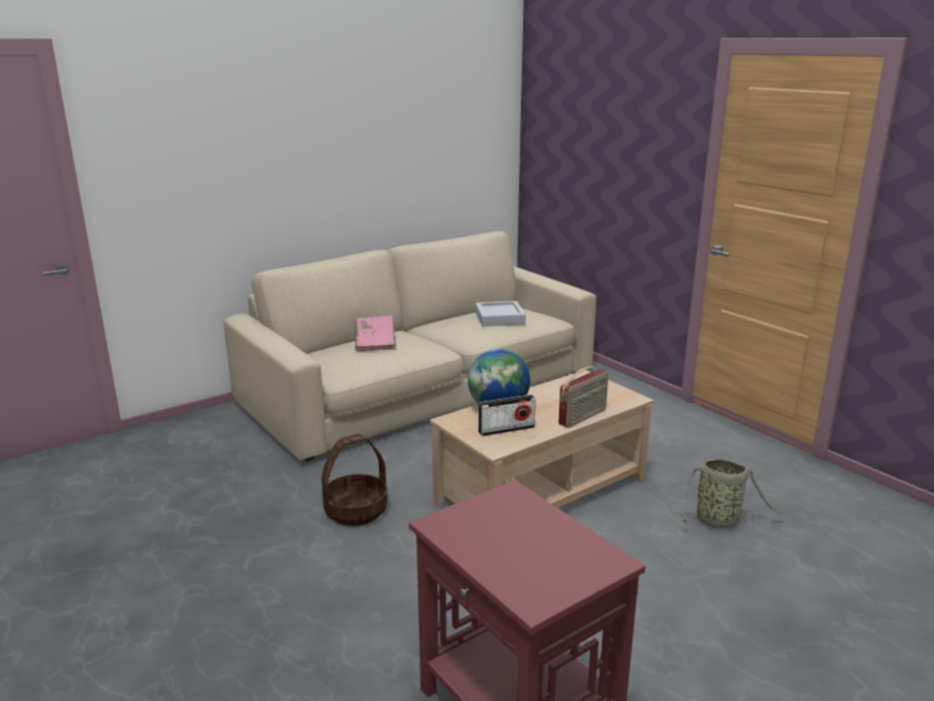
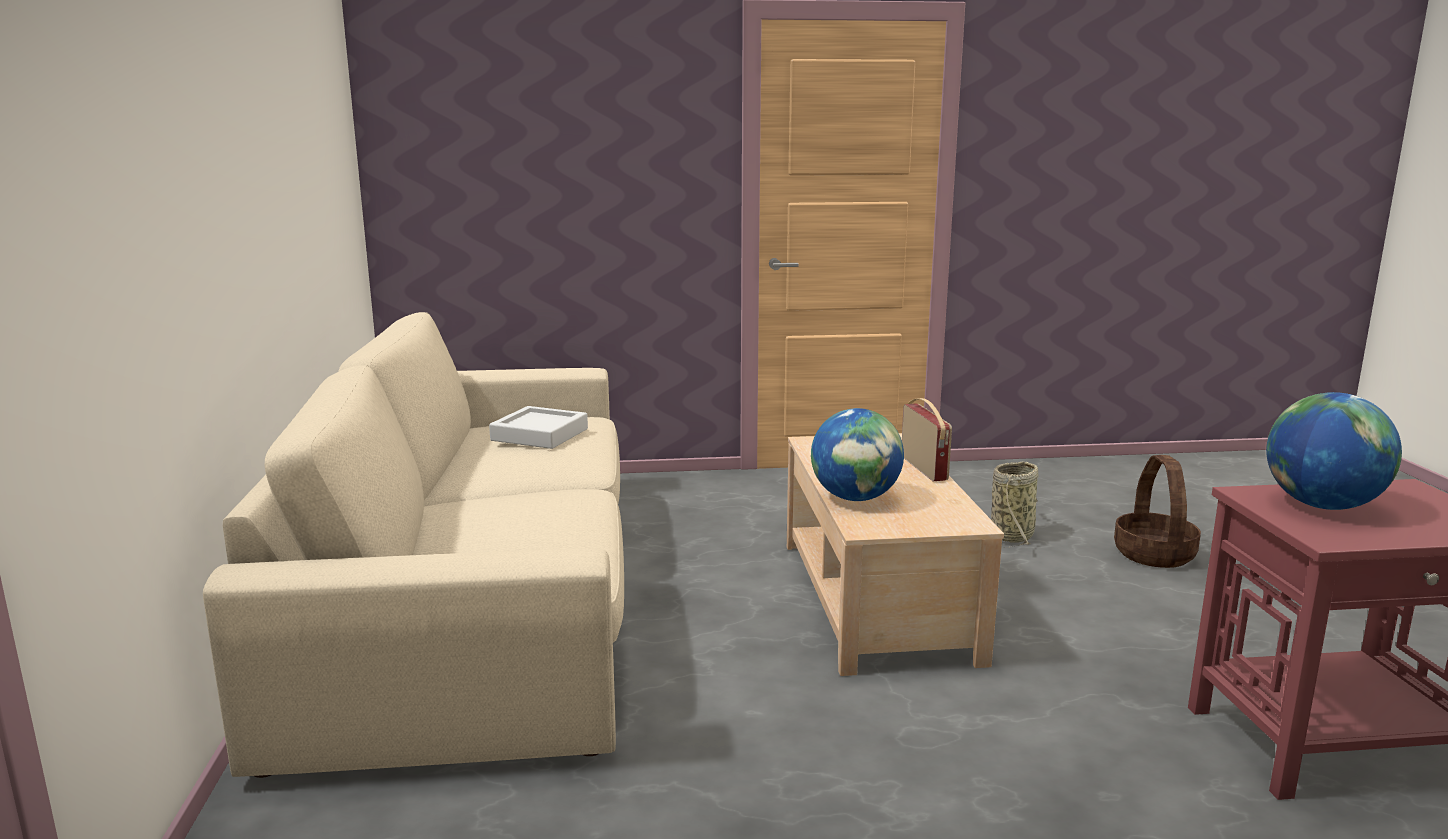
camera: 60 degrees left, 5 degrees down
(356, 511) = (813, 745): basket -> basket (1153, 554)
(375, 342) = (491, 518): pink book -> none
(506, 429) = (923, 508): radio -> none
(513, 521) = (1322, 505): none -> globe

